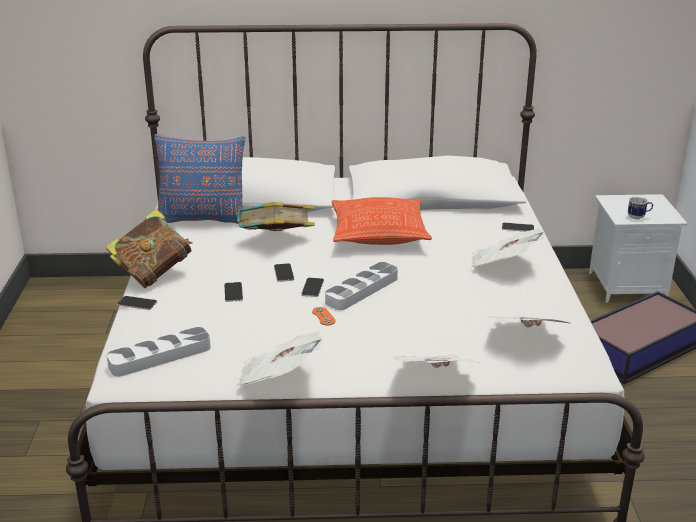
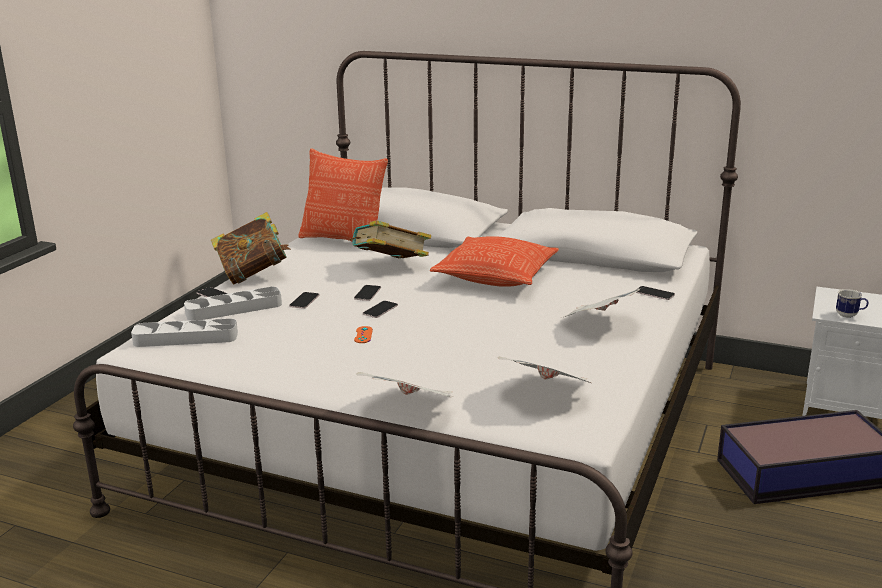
camera: 25 degrees right, 5 degrees down
(203, 220) = (344, 240): blue pillow -> orange pillow
(278, 378) = (264, 376): newspaper -> none
(362, 290) = (425, 320): grey tray -> grey tray (234, 309)

